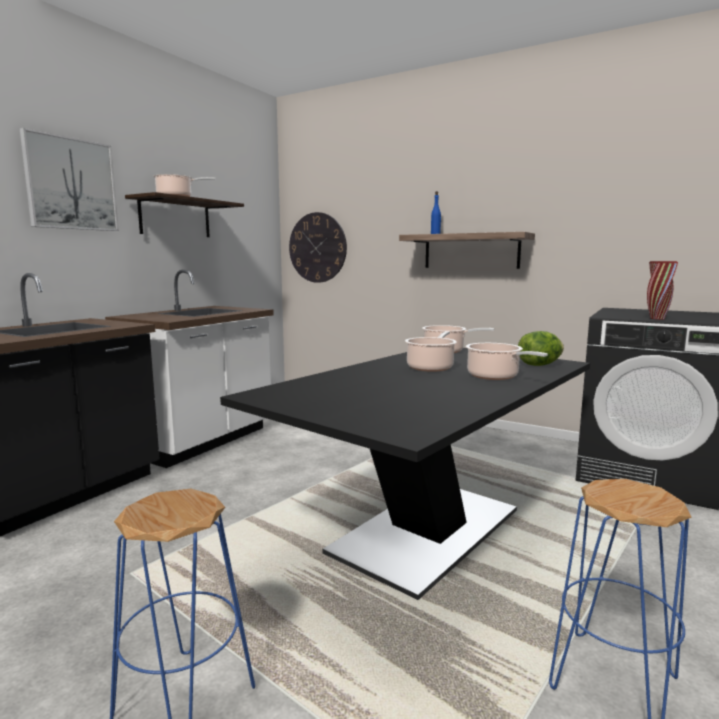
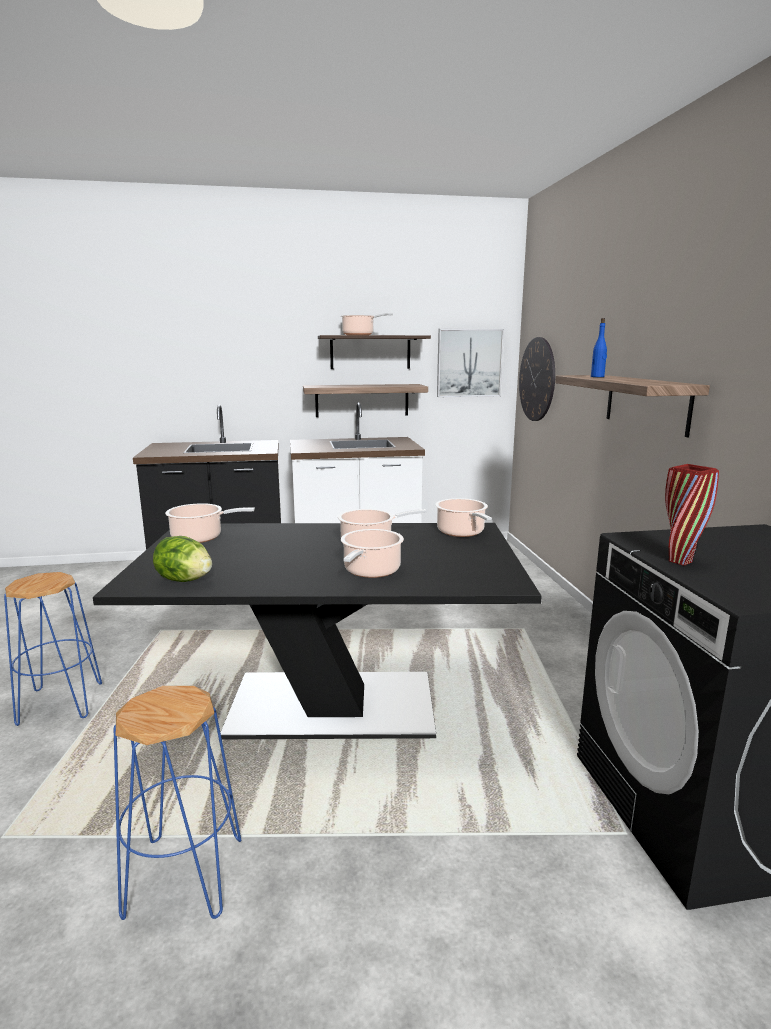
camera: 50 degrees right, 5 degrees up
(71, 184) = (269, 332): picture -> picture (469, 363)
(171, 269) = (362, 400): none -> shelf
(300, 396) = (200, 538): none -> cooking pot
(539, 365) = (468, 577): lettuce -> lettuce (185, 580)

